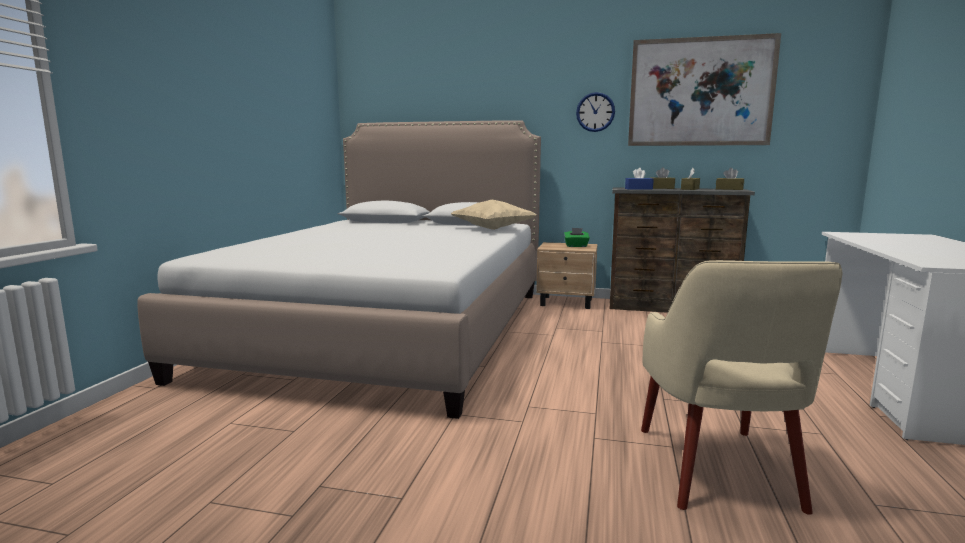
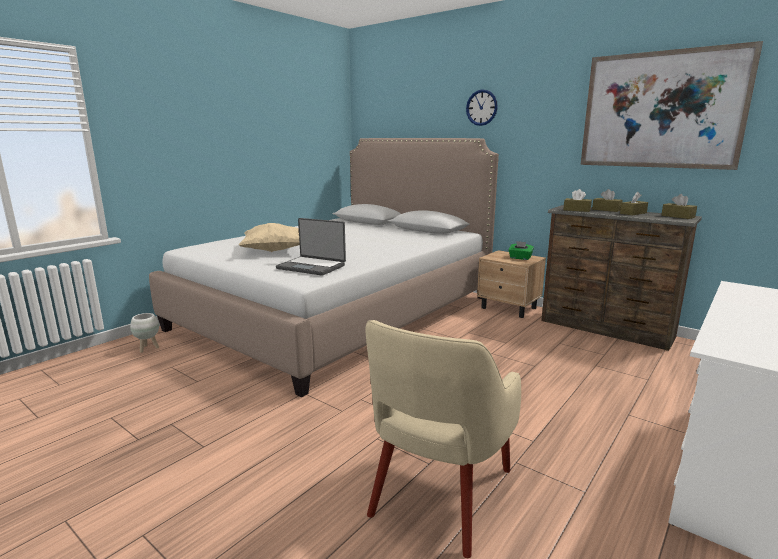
camera: 25 degrees right, 5 degrees up
(161, 409) = (148, 348): none -> white planter
(421, 257) = (312, 267): none -> laptop
(492, 229) = (432, 238): beige pillow -> beige pillow (273, 251)
(595, 112) = (551, 130): wall clock -> wall clock (481, 107)
(638, 189) = (576, 210): blue tissue box -> brown tissue box

